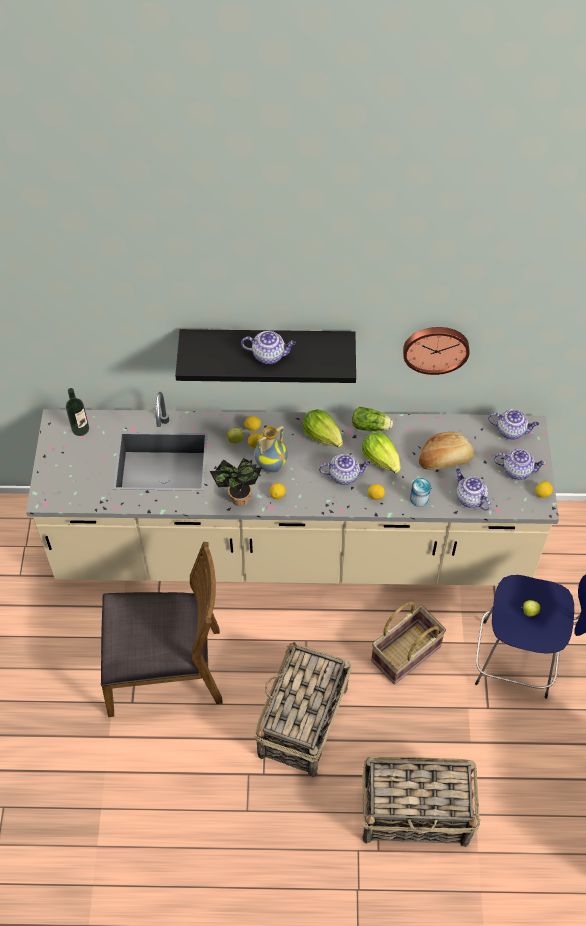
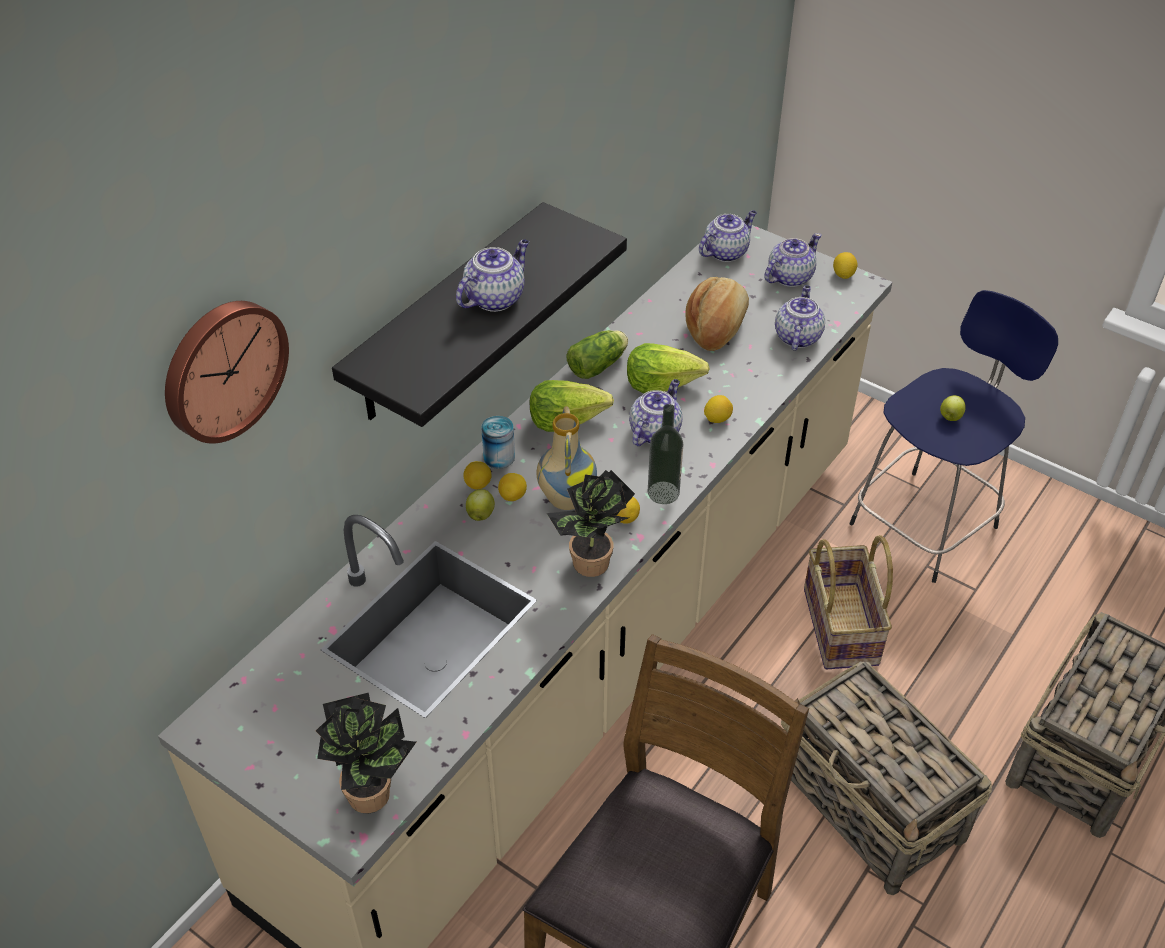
camera: 55 degrees left, 10 degrees down
(65, 496) = (375, 795): none -> potted plant
(80, 429) = (257, 701): bottle -> bottle (663, 492)
(419, 498) = (758, 381): can -> can (499, 457)
(436, 348) = (624, 172): wall clock -> wall clock (222, 369)
(469, 498) = (797, 336): teapot -> teapot turned 105 degrees clockwise

